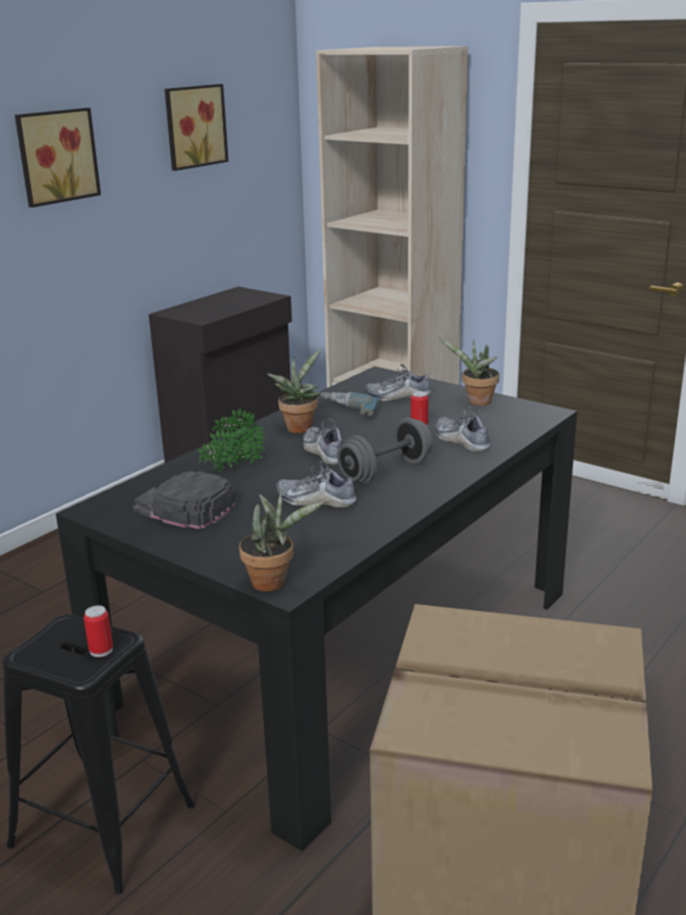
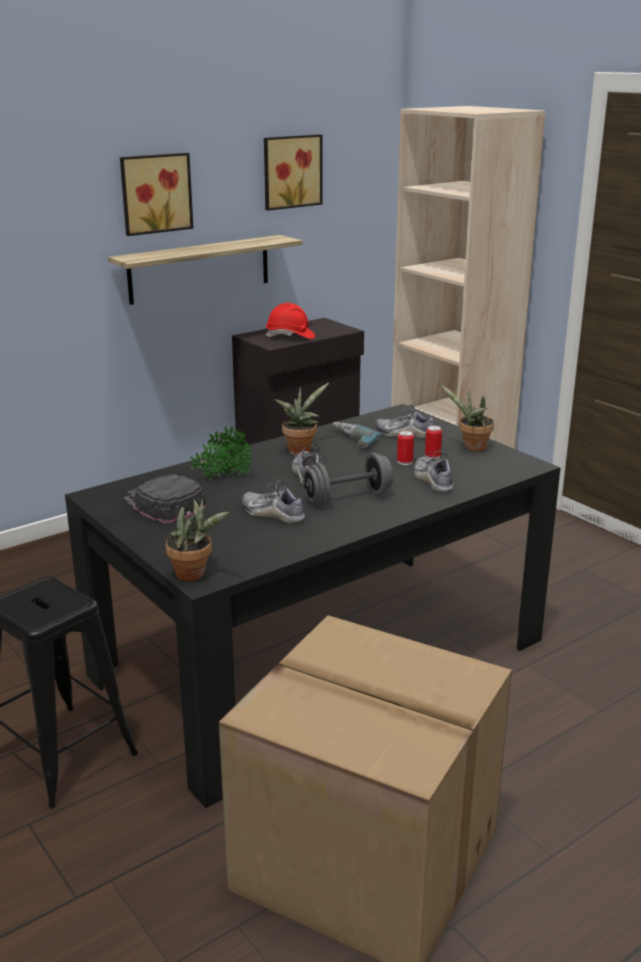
camera: 15 degrees right, 0 degrees up
(101, 650) = (59, 608): can -> can (432, 456)
(109, 241) = (200, 269): none -> shelf
(215, 309) = (290, 336): none -> red hard hat

